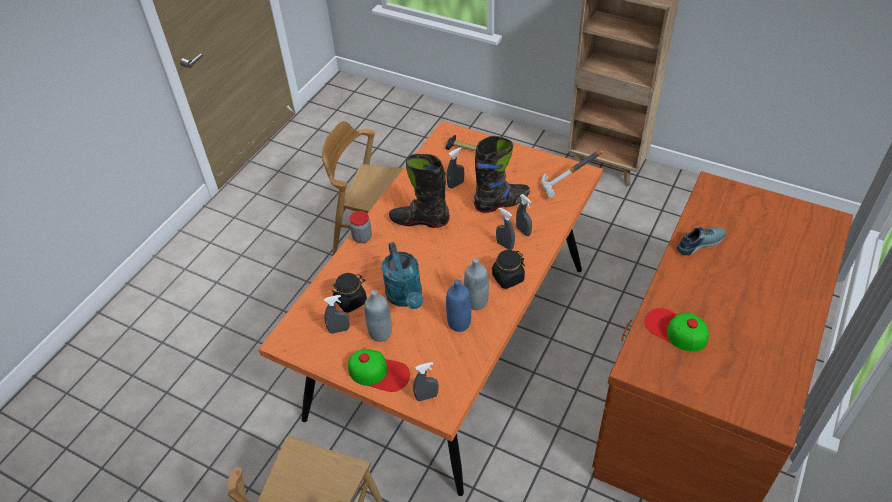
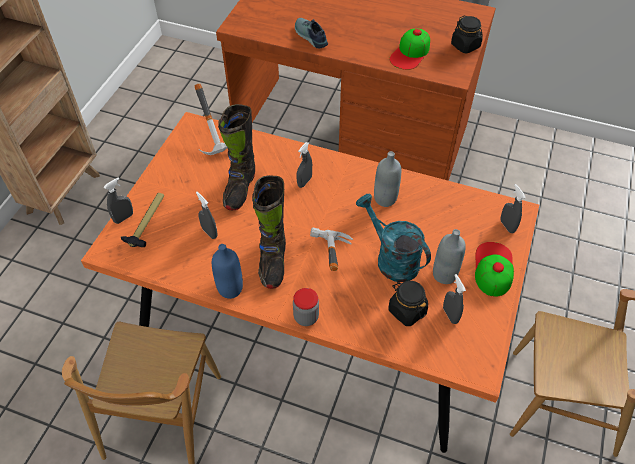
camera: 100 degrees left, 5 degrees up
(406, 297) = (391, 258): turquoise watering can -> turquoise watering can turned 105 degrees counterclockwise
(413, 253) = (325, 261): none -> hammer
(459, 323) = (415, 210): blue bottle -> blue bottle (230, 288)
(502, 202) = (240, 188): black boot -> black boot turned 135 degrees counterclockwise
(508, 278) = (349, 177): black jar -> black jar (465, 46)
(523, 231) = (282, 168): grey spray bottle -> grey spray bottle (124, 218)

